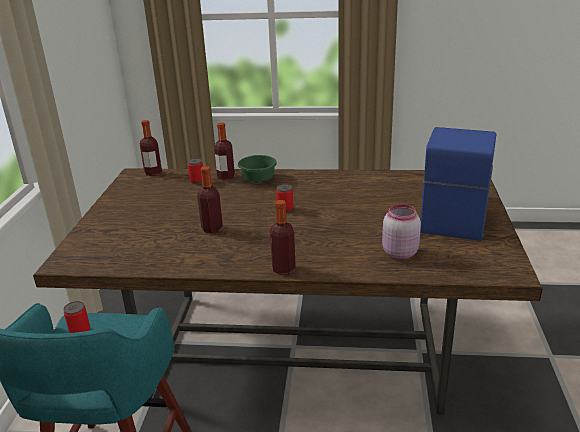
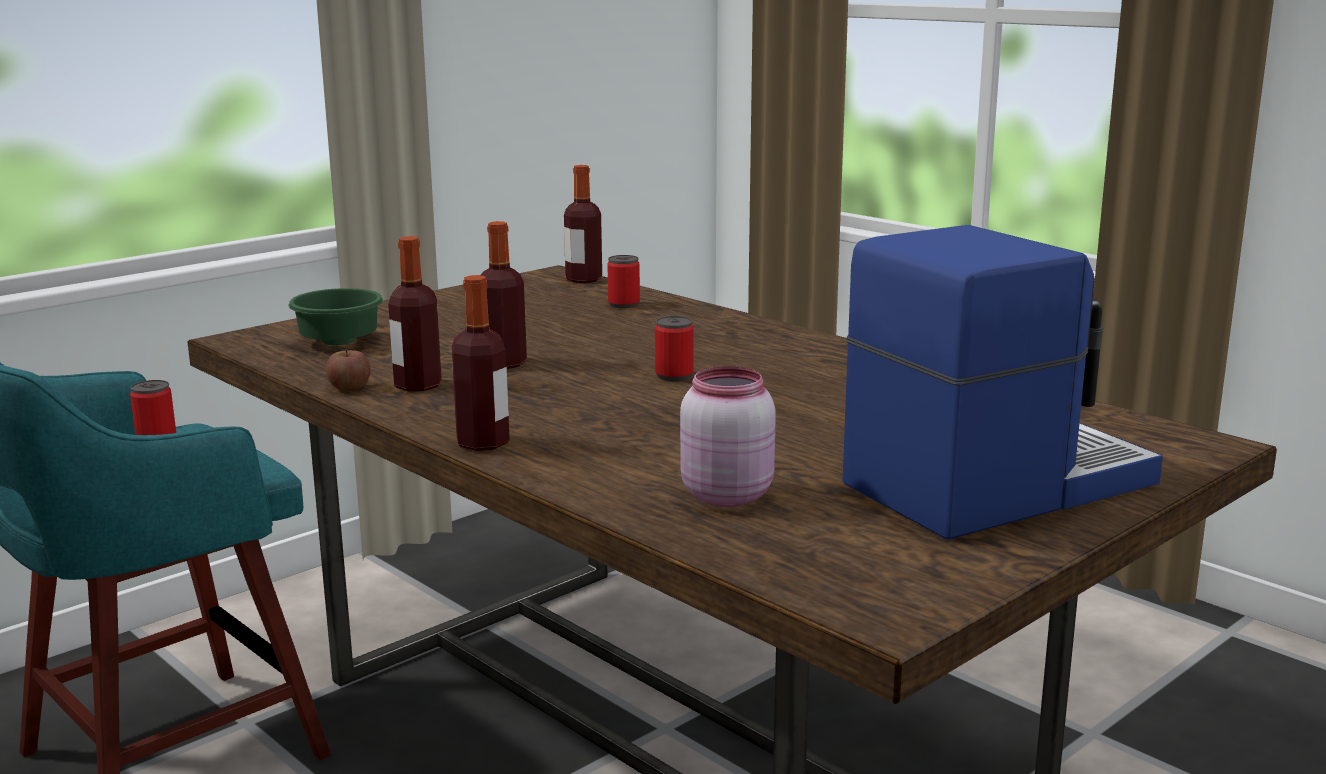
camera: 40 degrees right, 10 degrees down
(175, 267) = (349, 387): none -> apple
(226, 177) = (680, 311): bottle -> bottle (418, 385)
(257, 180) = (722, 328): green bowl -> green bowl (336, 342)

